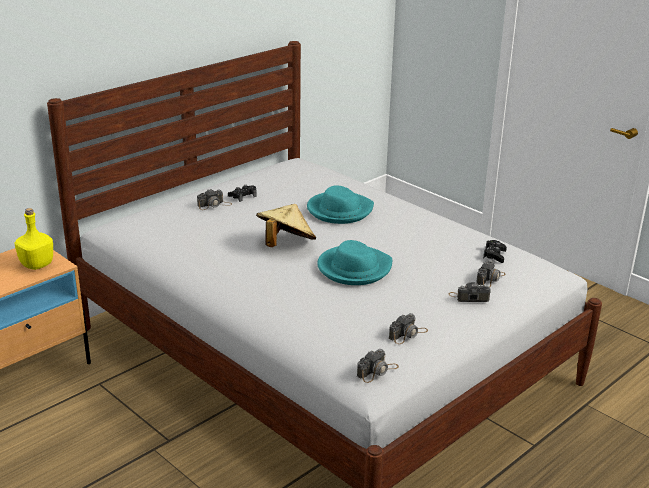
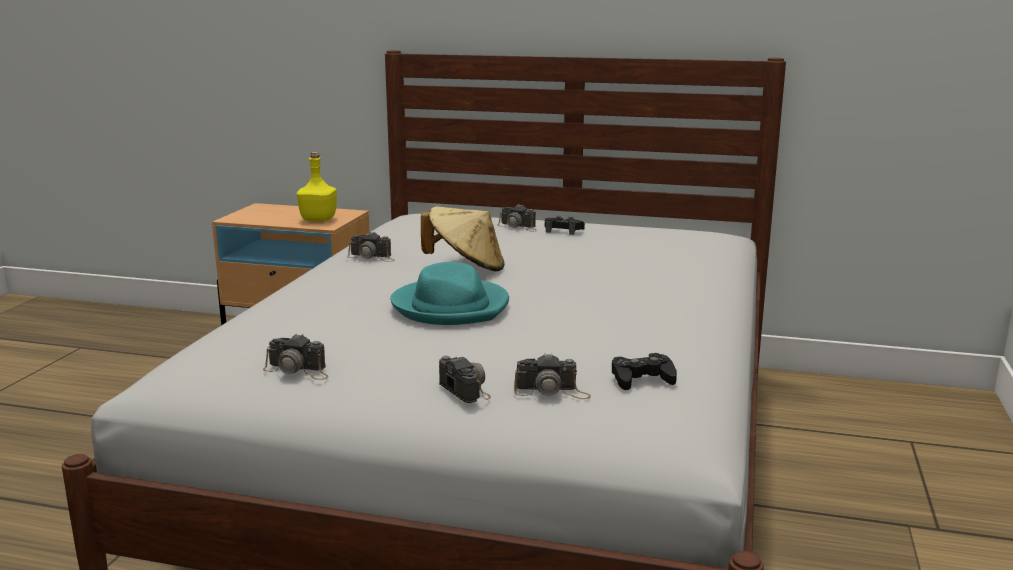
camera: 60 degrees right, 10 degrees down
(339, 210) = (609, 270): turquoise hat -> none
(377, 371) = (182, 375): camera -> camera (372, 257)

